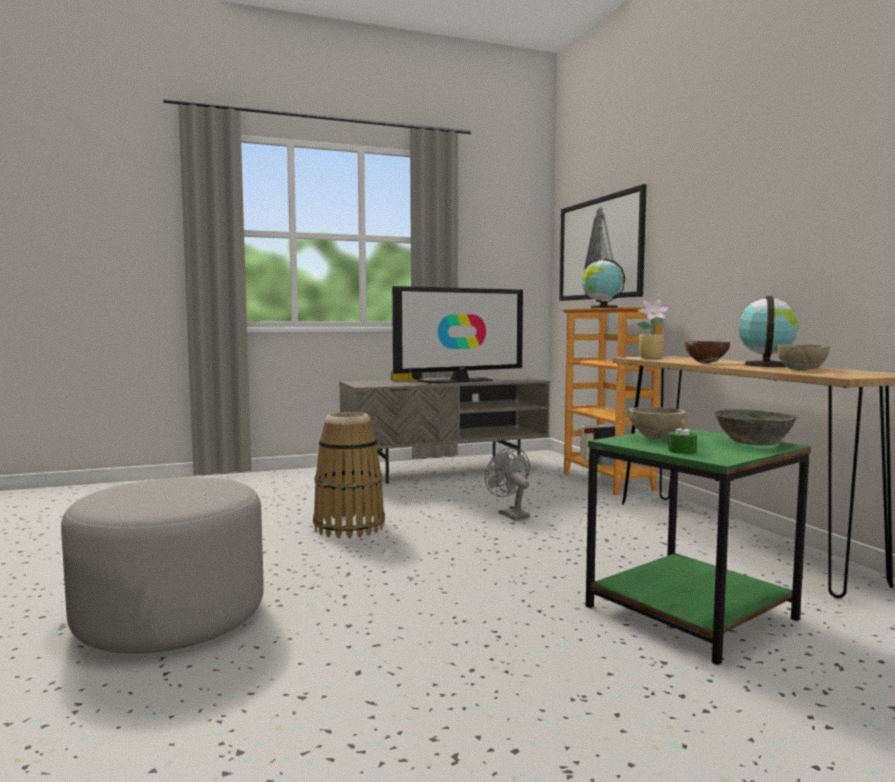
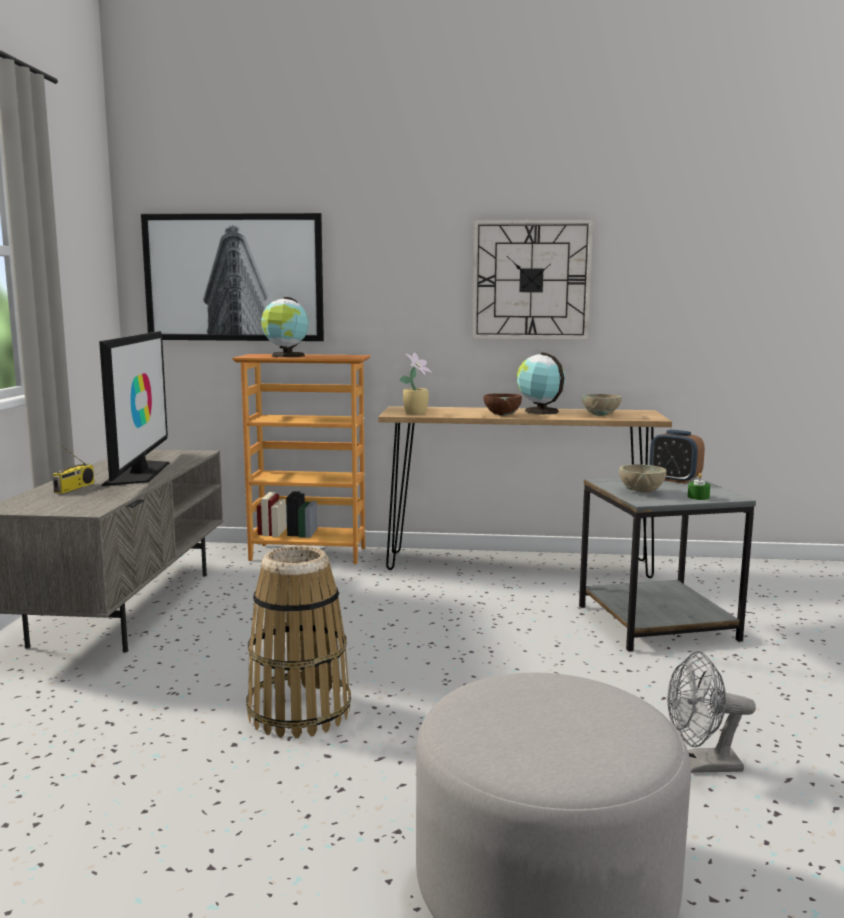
camera: 65 degrees left, 5 degrees up
(510, 514) = (362, 618): grey fan -> grey fan (701, 765)
(693, 612) = (657, 621): green side table -> grey side table
(754, 443) = (674, 480): grey bowl -> alarm clock
(797, 215) = (531, 280): none -> wall clock

